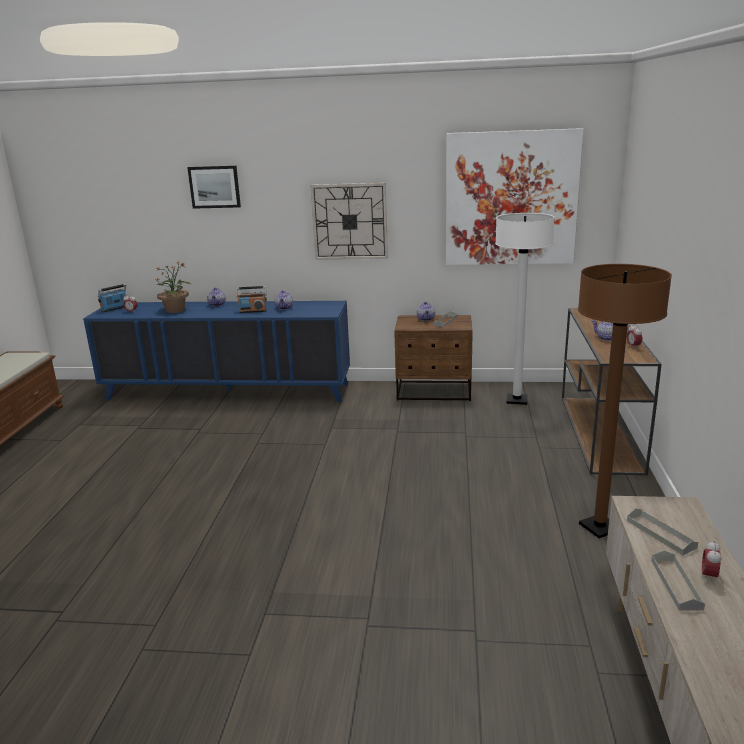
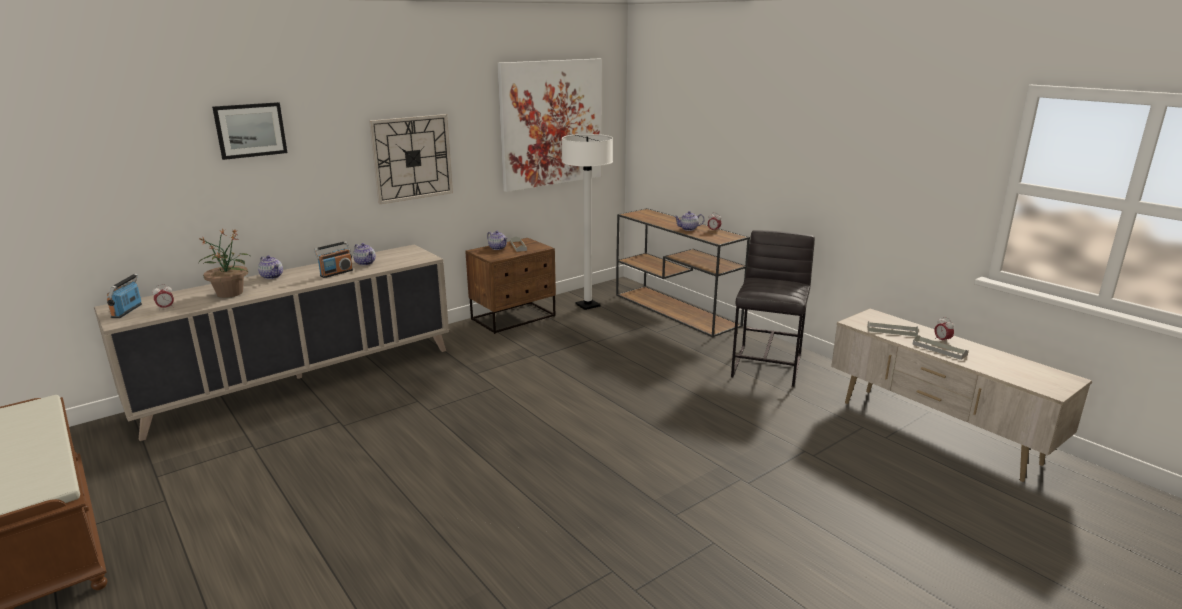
camera: 45 degrees left, 0 degrees up
(227, 391) = (300, 380): blue cabinet -> beige cabinet
(599, 527) = (768, 365): brown floor lamp -> grey stool

